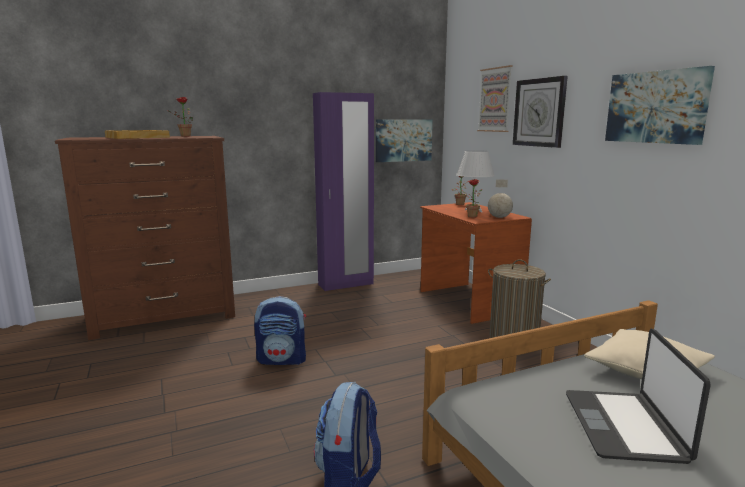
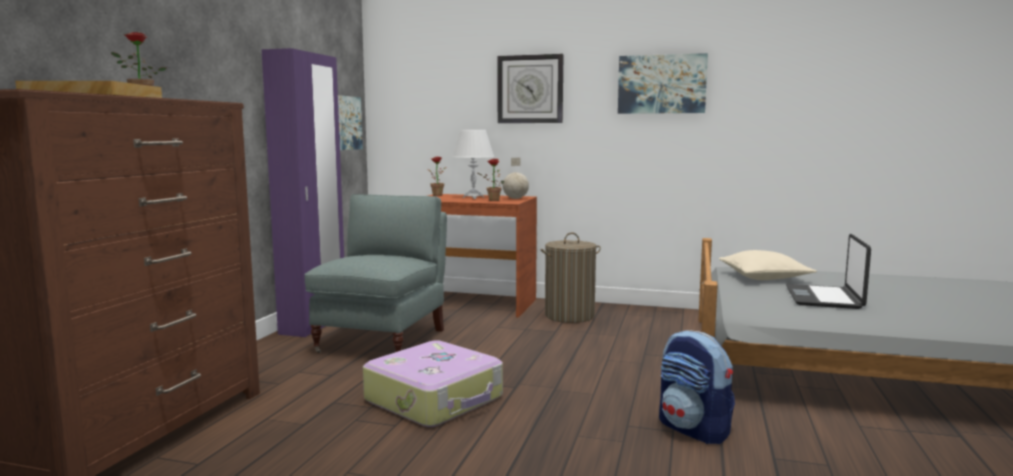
camera: 50 degrees left, 5 degrees down
(282, 359) = (435, 399): backpack -> suitcase
(351, 308) = (383, 341): none -> grey armchair
(495, 100) = (461, 75): picture -> none
(625, 426) = (824, 298): laptop -> laptop turned 60 degrees clockwise

